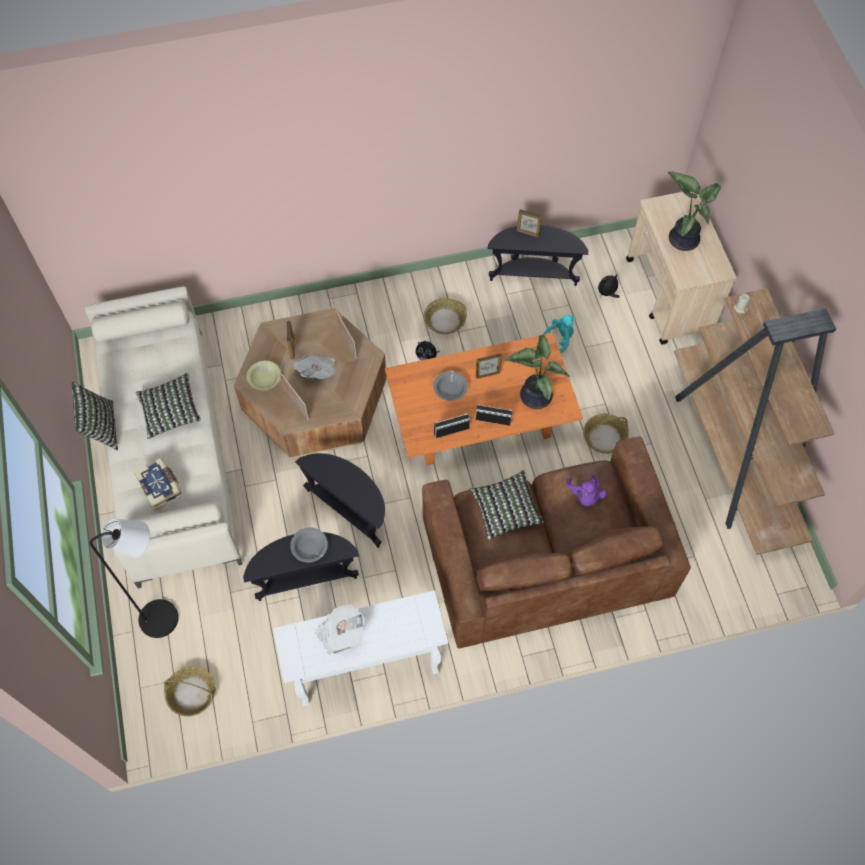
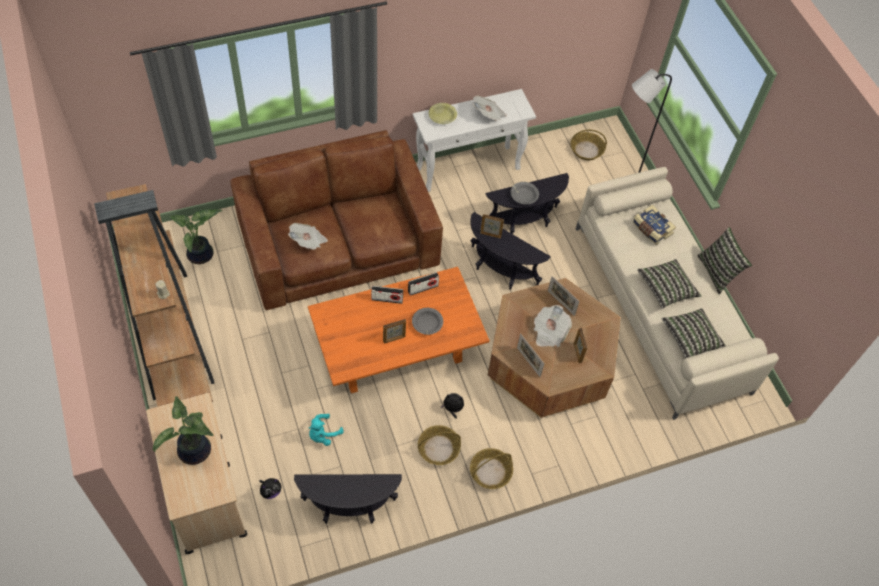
camera: 170 degrees right, 5 degrees down
(264, 378) = (595, 324): yellow bowl -> yellow bowl (442, 117)
(505, 510) = (373, 228): pillow -> pillow (691, 338)
(527, 233) = (359, 495): picture frame -> picture frame (490, 234)
(534, 395) = (351, 322): potted plant -> potted plant (202, 256)
(585, 495) = (308, 242): purple plush toy -> newspaper
(604, 437) = (284, 342): basket -> basket (490, 472)

